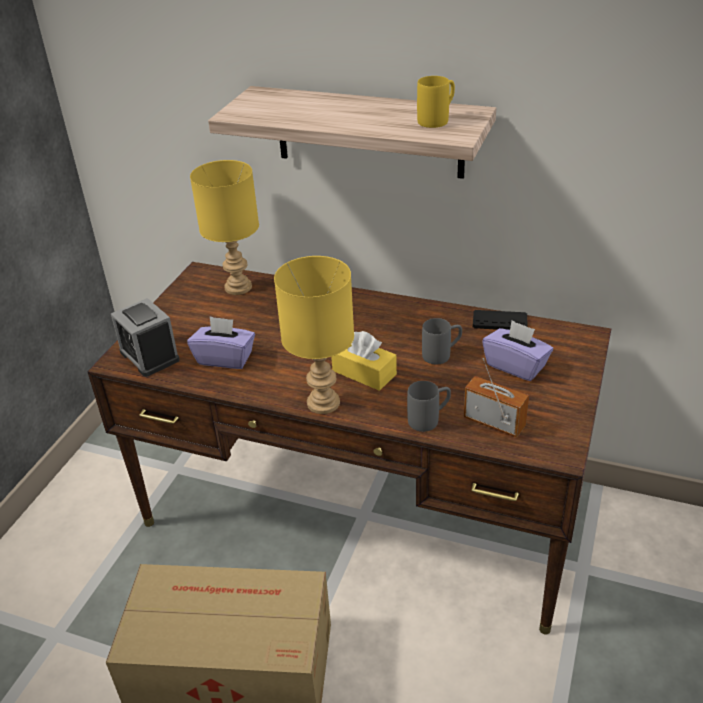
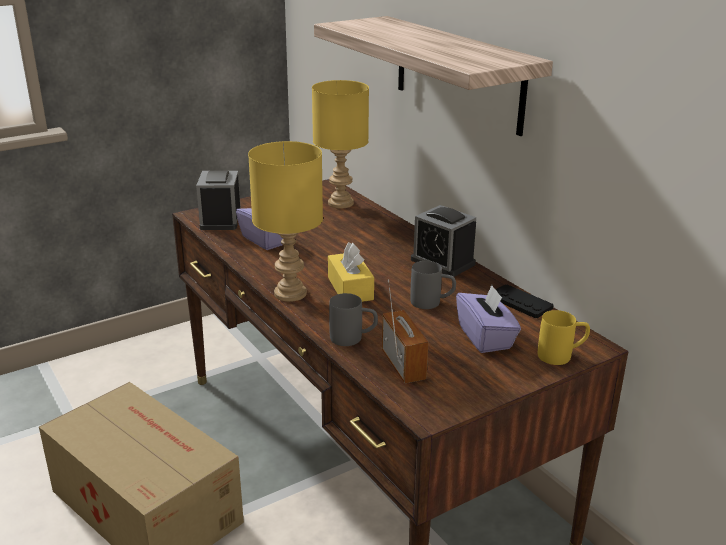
camera: 35 degrees right, 10 degrees down
(400, 310) = (442, 262): none -> alarm clock
(437, 119) = (480, 56): yellow mug -> yellow mug (561, 355)

